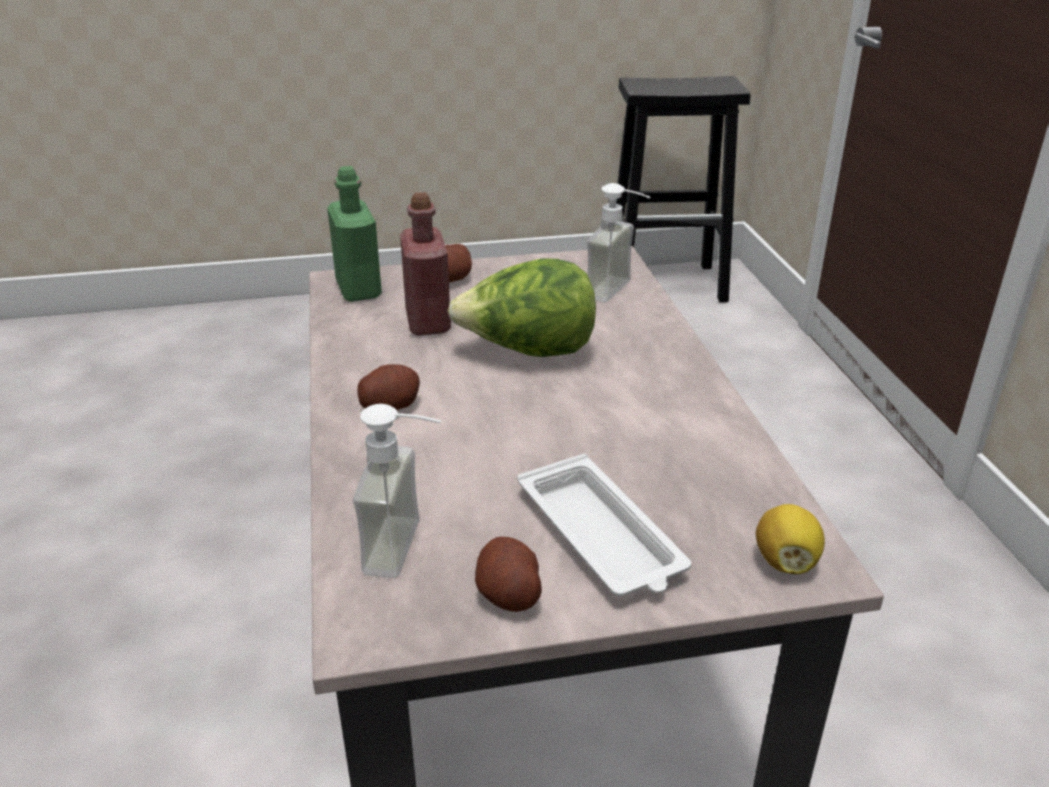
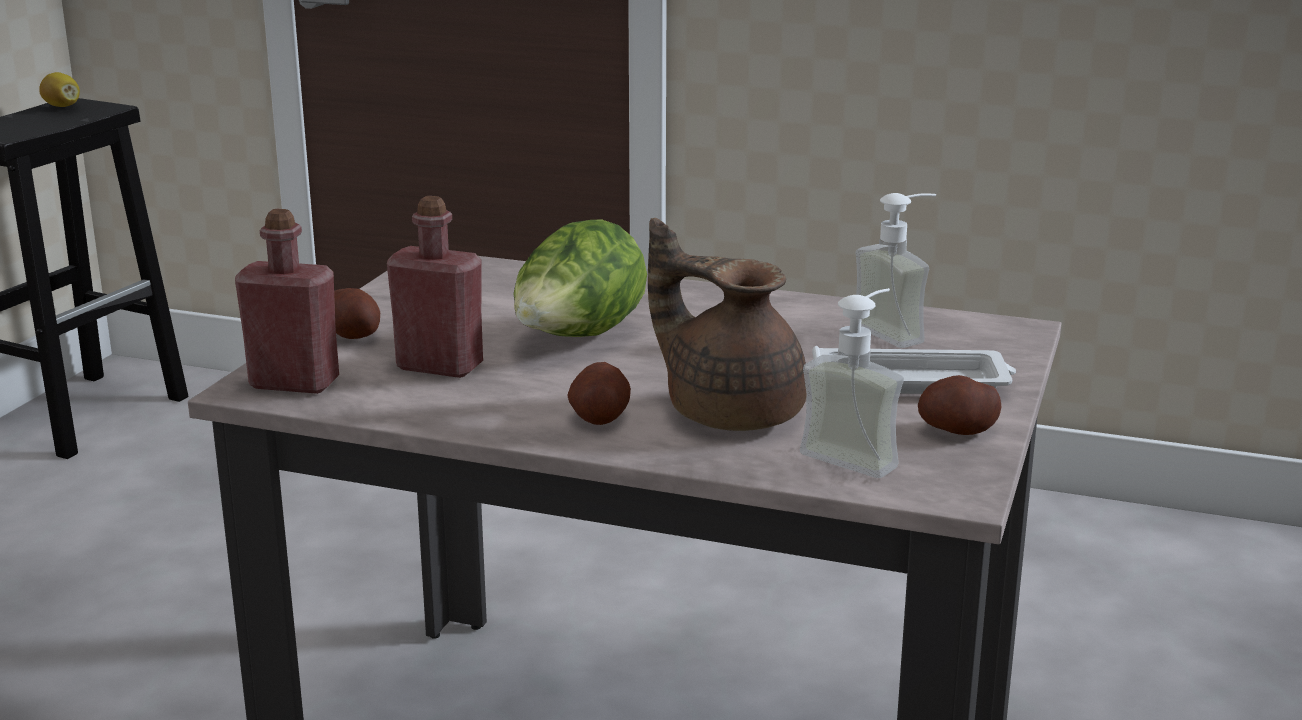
camera: 60 degrees left, 10 degrees down
(358, 289) = (294, 383): green bottle -> red bottle
(448, 458) = (730, 411): none -> brown teapot
(619, 292) = (515, 277): soap dispenser -> soap dispenser (900, 331)
(785, 561) = (1002, 335): lemon -> lemon (62, 106)

